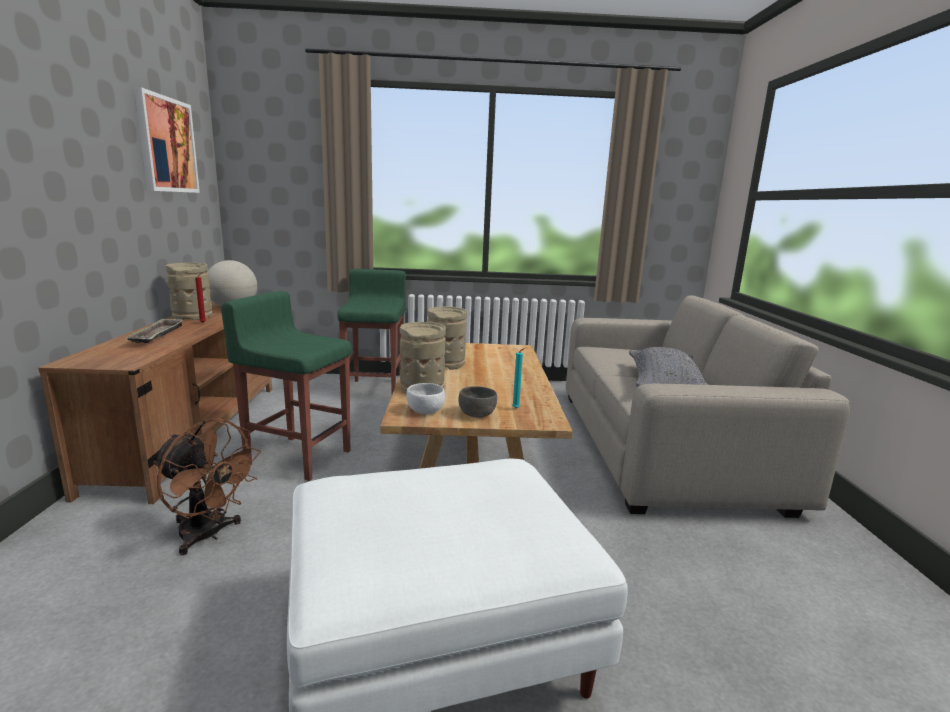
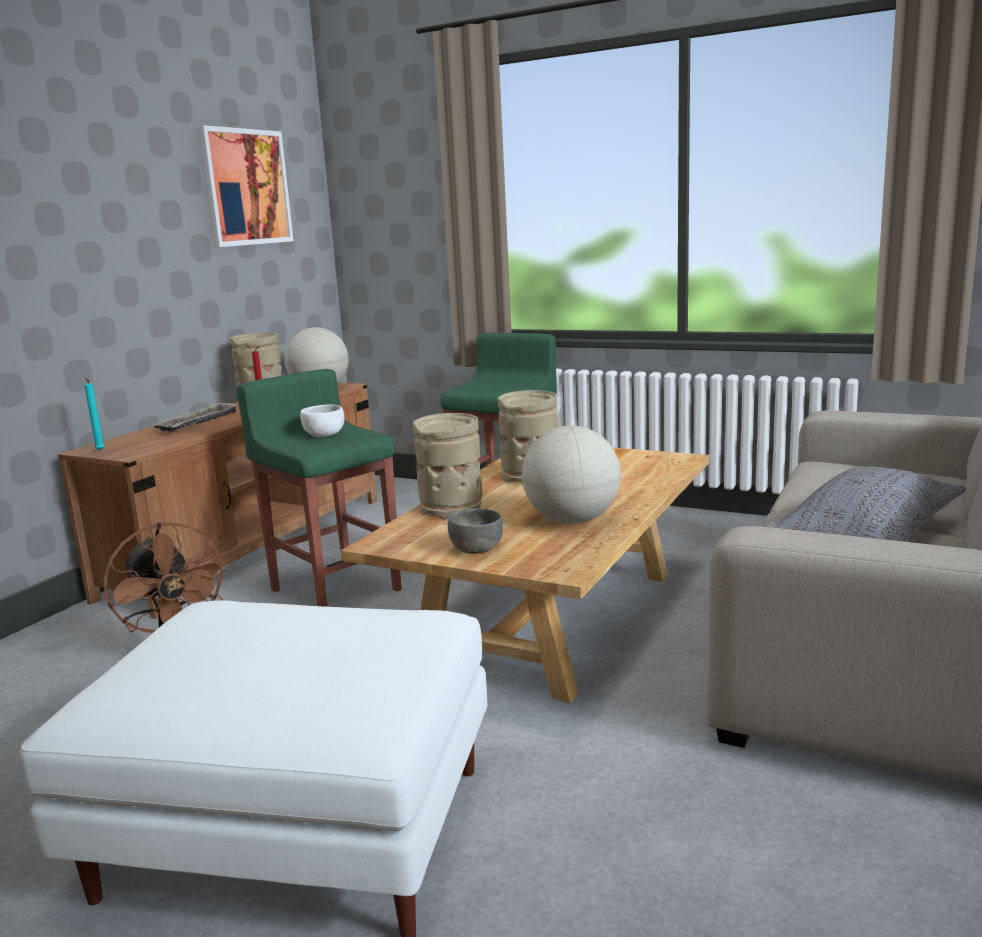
camera: 30 degrees right, 0 degrees up
(425, 411) = (416, 538): white bowl -> white bowl (324, 435)
(510, 390) = (572, 521): none -> globe
(516, 409) = (541, 548): turquoise candle -> turquoise candle (99, 450)

